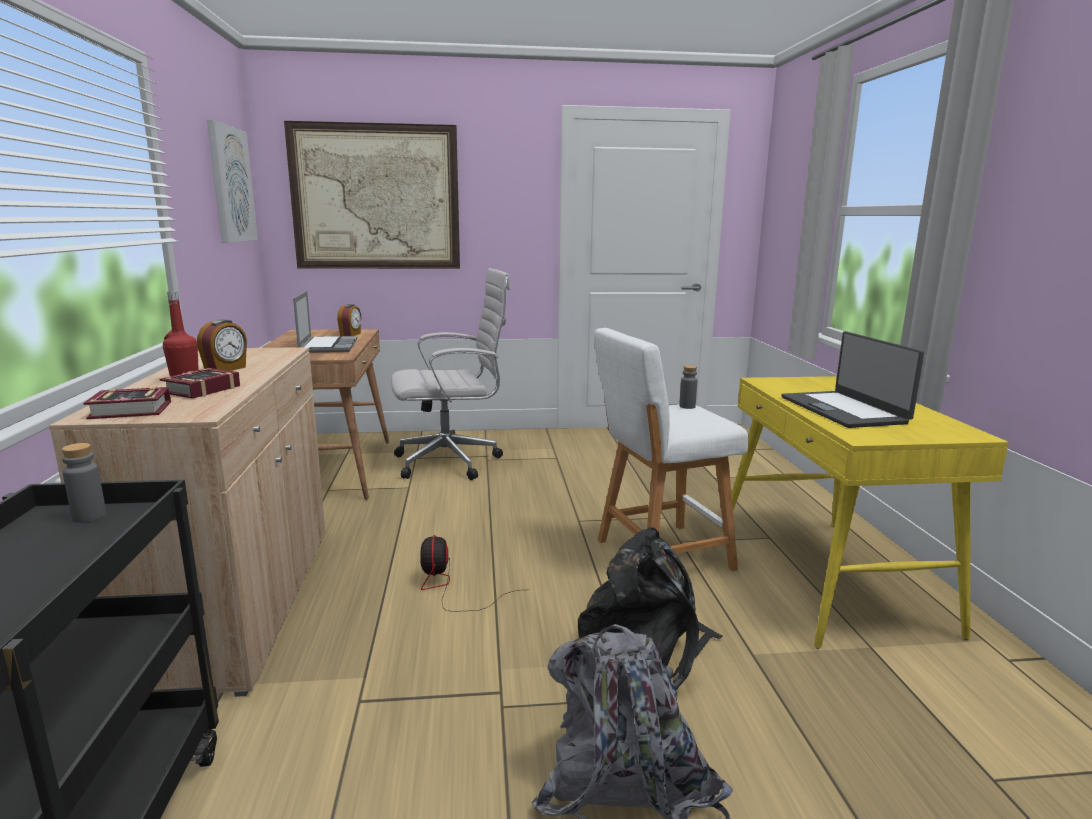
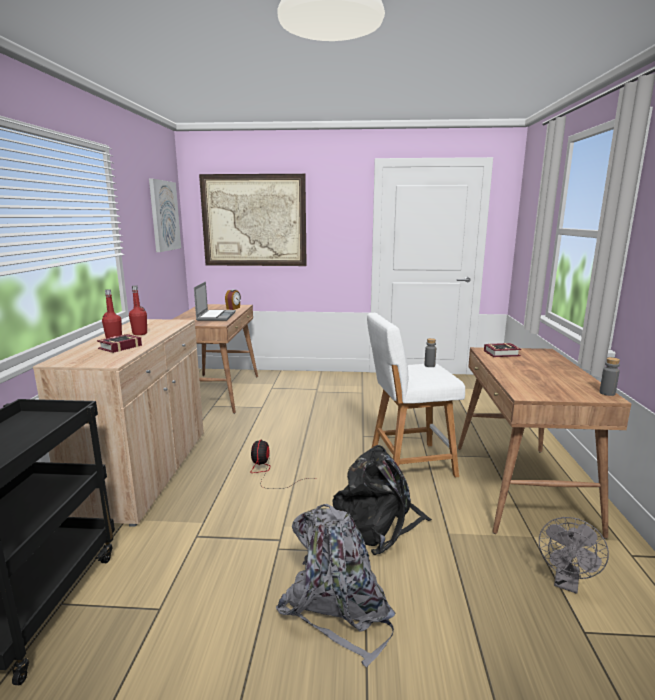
camera: 10 degrees right, 0 degrees up
(89, 516) = (45, 418): grey bottle -> grey bottle (607, 393)
(133, 411) = (78, 359): book -> book (503, 353)
(226, 369) = (140, 333): alarm clock -> red bottle
(452, 462) = (294, 392): white office chair -> none
(829, 577) = (521, 487): yellow desk -> brown desk
(844, 410) = (526, 374): laptop -> none
(942, 710) = (566, 583): none -> grey fan

